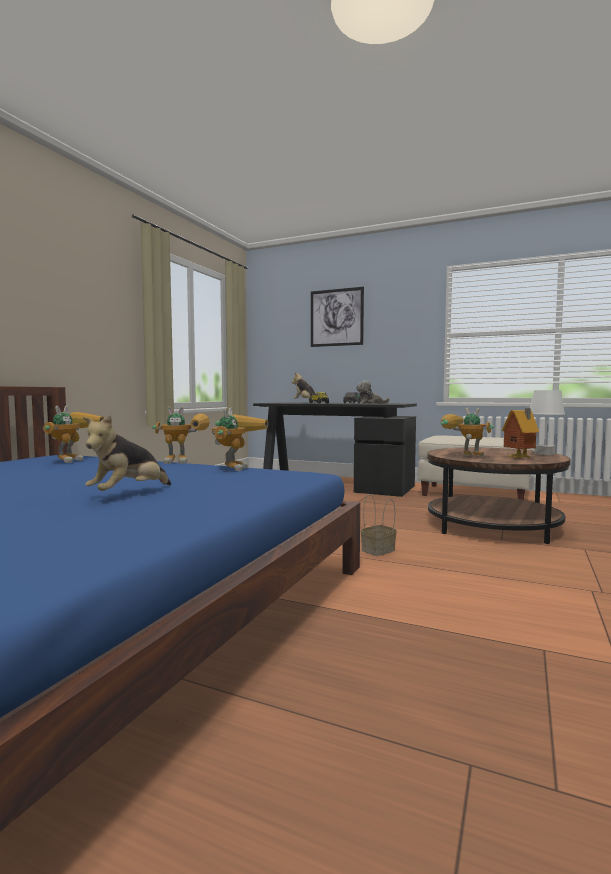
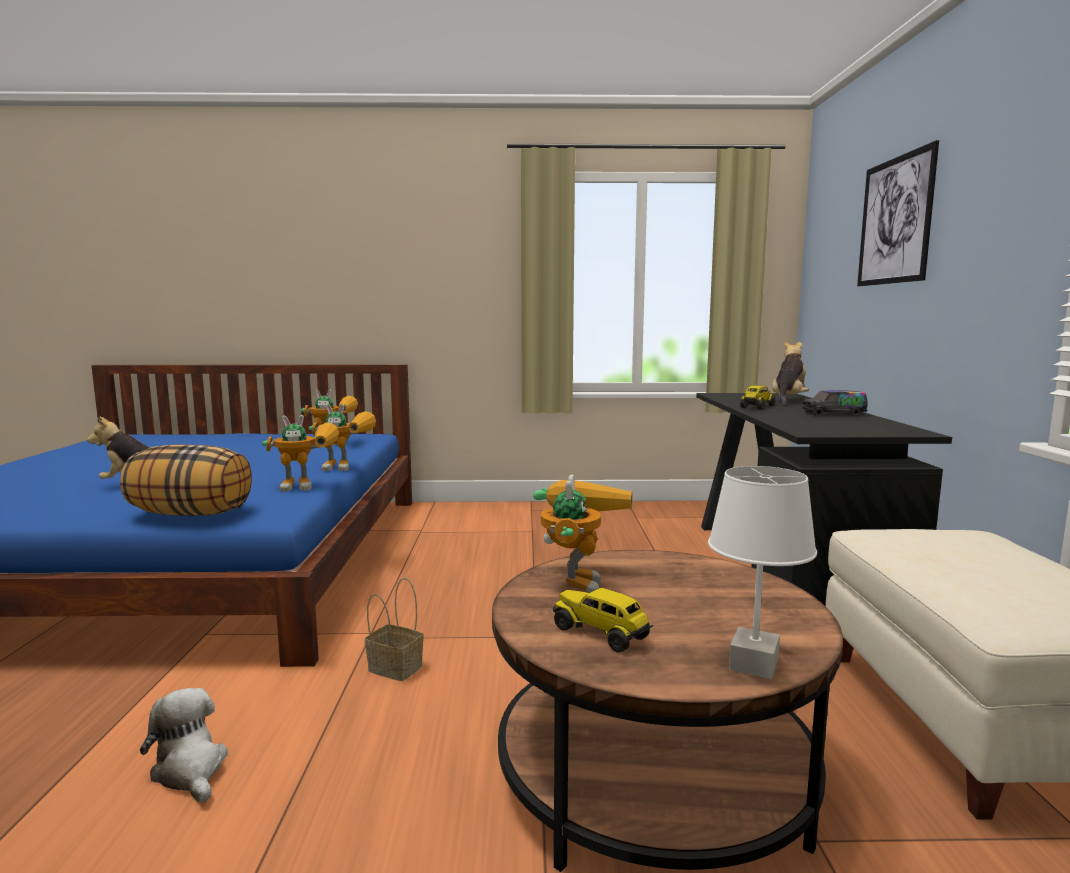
camera: 65 degrees right, 5 degrees up
(186, 461) = (349, 467): toy robot -> toy robot turned 60 degrees counterclockwise
(278, 483) = (192, 514): none -> pillow
(370, 403) = (808, 422): plush toy -> plush toy (190, 770)
(520, 458) = (601, 633): toy house -> toy truck

